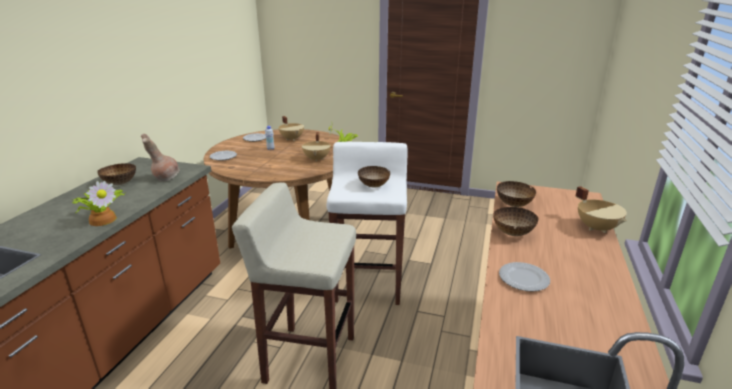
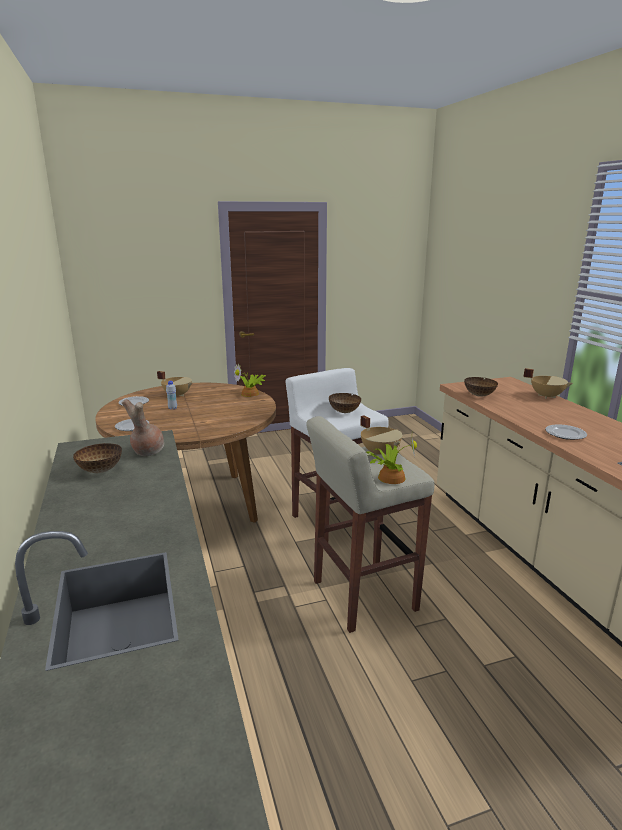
camera: 35 degrees left, 5 degrees down
(103, 219) = (162, 503): potted plant -> potted plant (390, 477)
(317, 159) = (240, 406): beige cooking pot -> beige cooking pot (380, 452)
(512, 233) = (511, 412): bowl -> none

